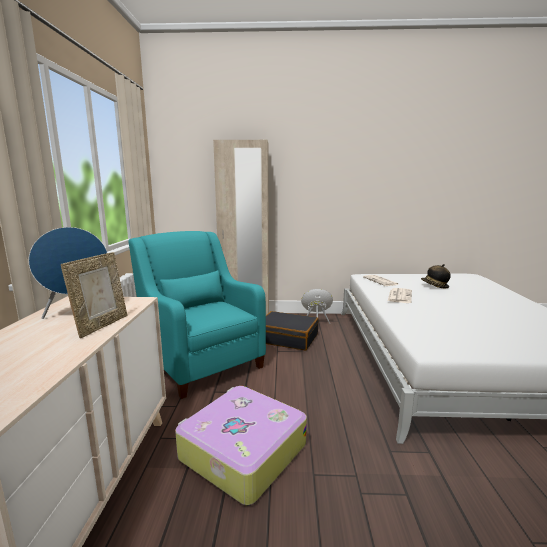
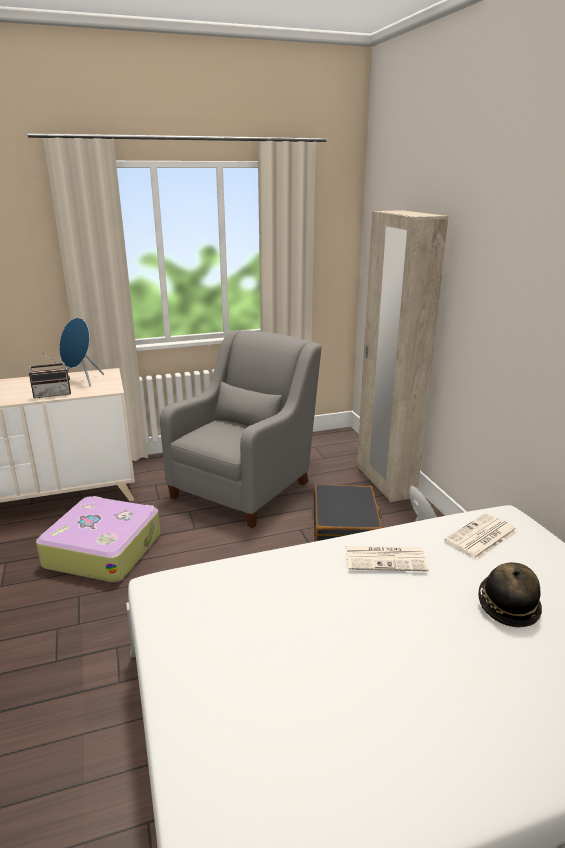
camera: 70 degrees right, 10 degrees up
(102, 325) = (53, 394): picture frame -> radio
(201, 360) = (245, 486): turquoise armchair -> grey armchair

